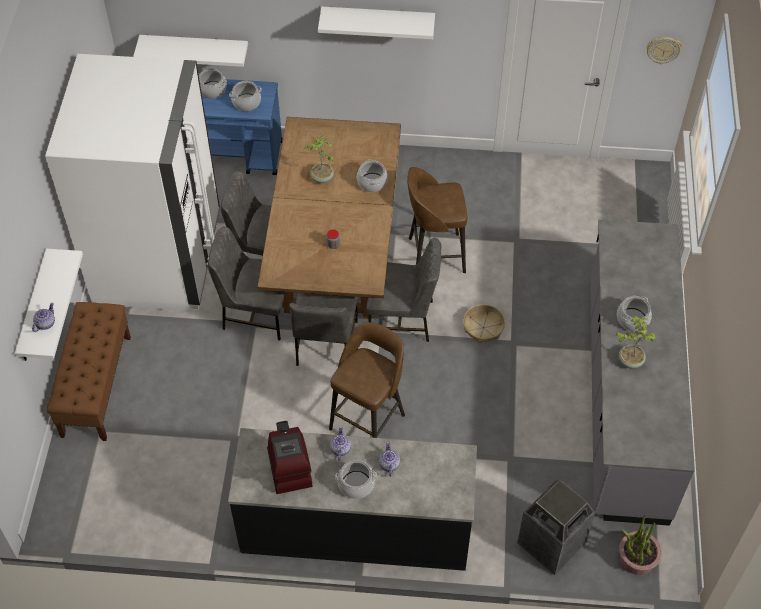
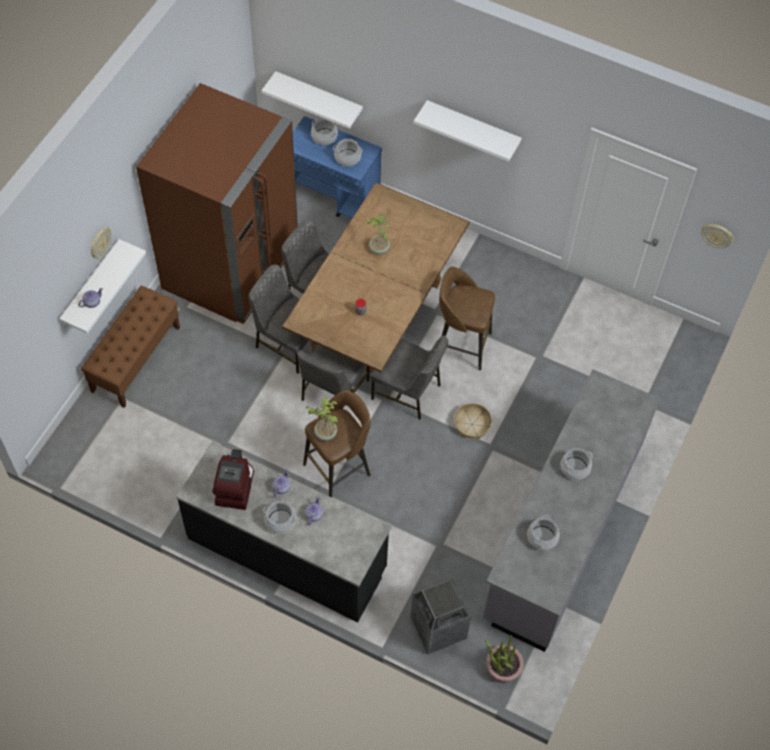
camera: 20 degrees right, 5 degrees up
(31, 255) = (100, 243): none -> wall clock
(158, 258) = (230, 267): white fridge -> brown fridge
(372, 182) = (419, 267): cooking pot -> cooking pot (542, 537)
(630, 360) = (554, 502): potted plant -> potted plant (325, 433)

